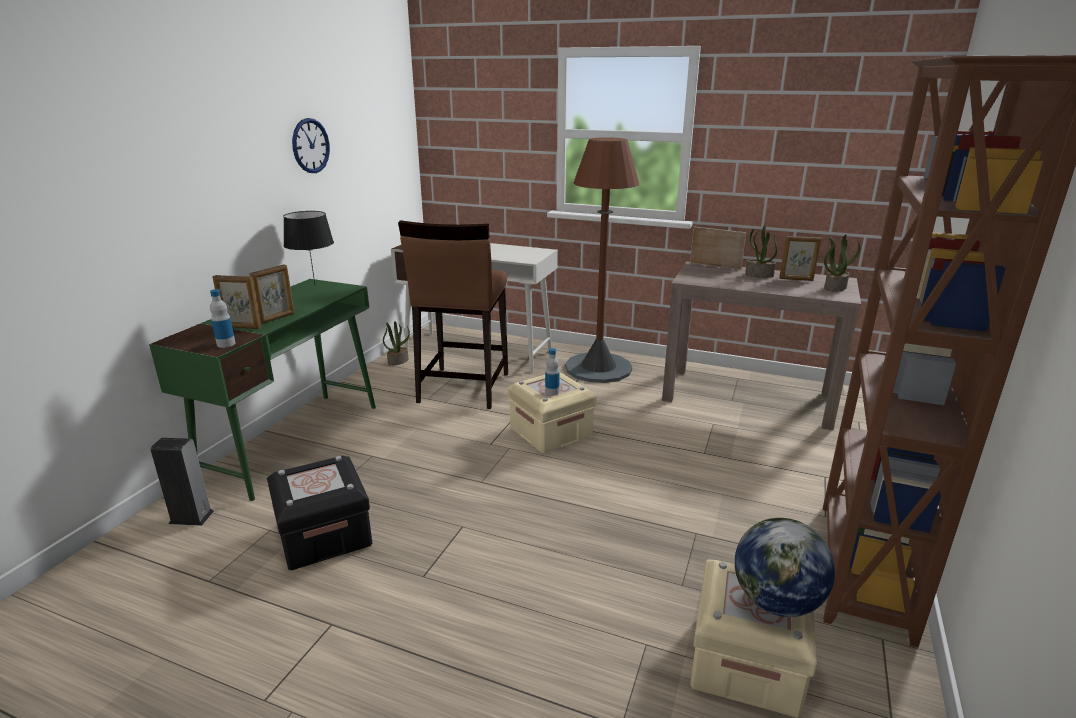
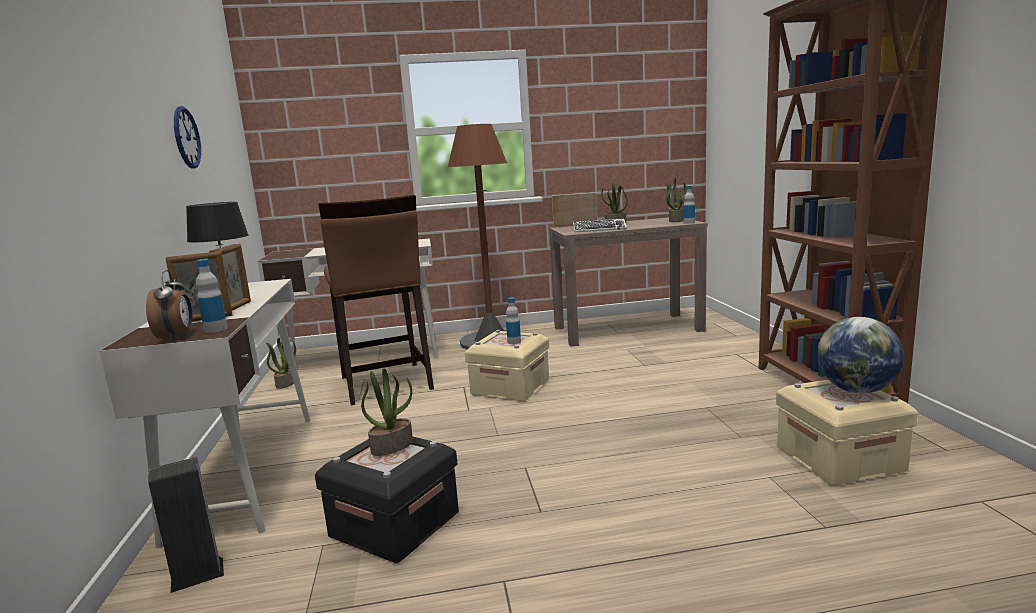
camera: 30 degrees left, 10 degrees down
(198, 344) = (176, 336): none -> alarm clock
(294, 441) = (247, 471): green desk -> white desk
(326, 475) = (392, 446): none -> potted plant
(723, 281) = (599, 229): none -> keyboard
(796, 279) = (643, 222): picture frame -> none
(839, 297) = (689, 223): none -> bottle

